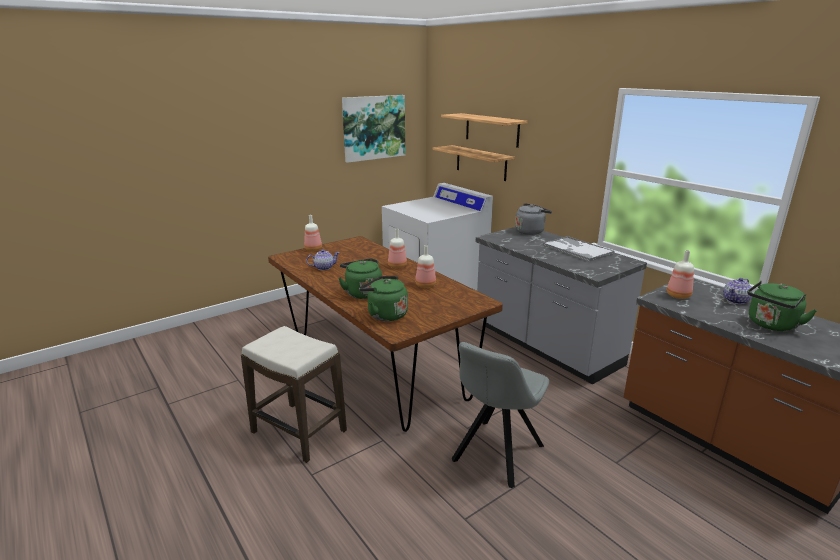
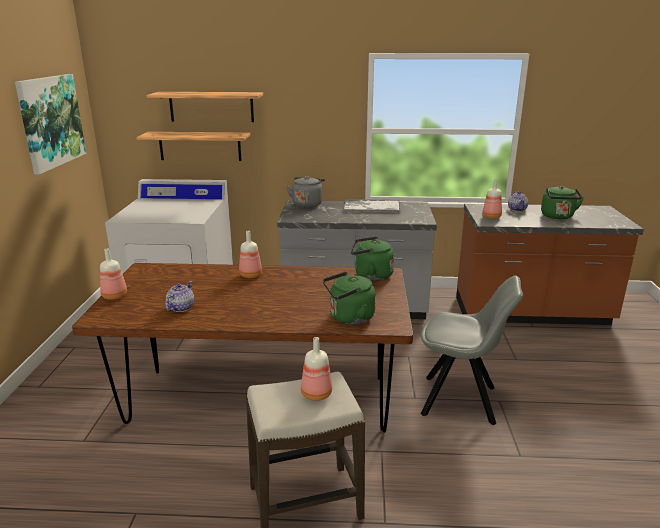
camera: 50 degrees left, 0 degrees up
(362, 293) = (283, 311): green kettle -> green kettle (371, 275)
(425, 285) = (316, 280): bottle -> bottle (316, 395)
(497, 453) = (459, 400): grey chair -> grey chair turned 60 degrees counterclockwise

